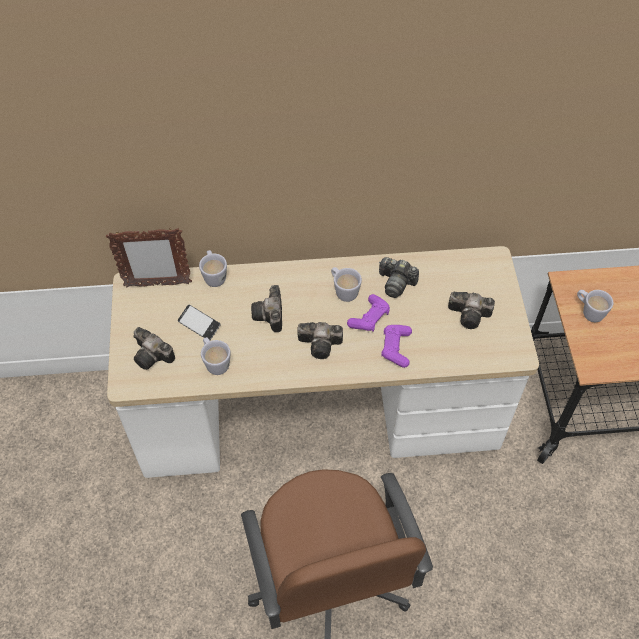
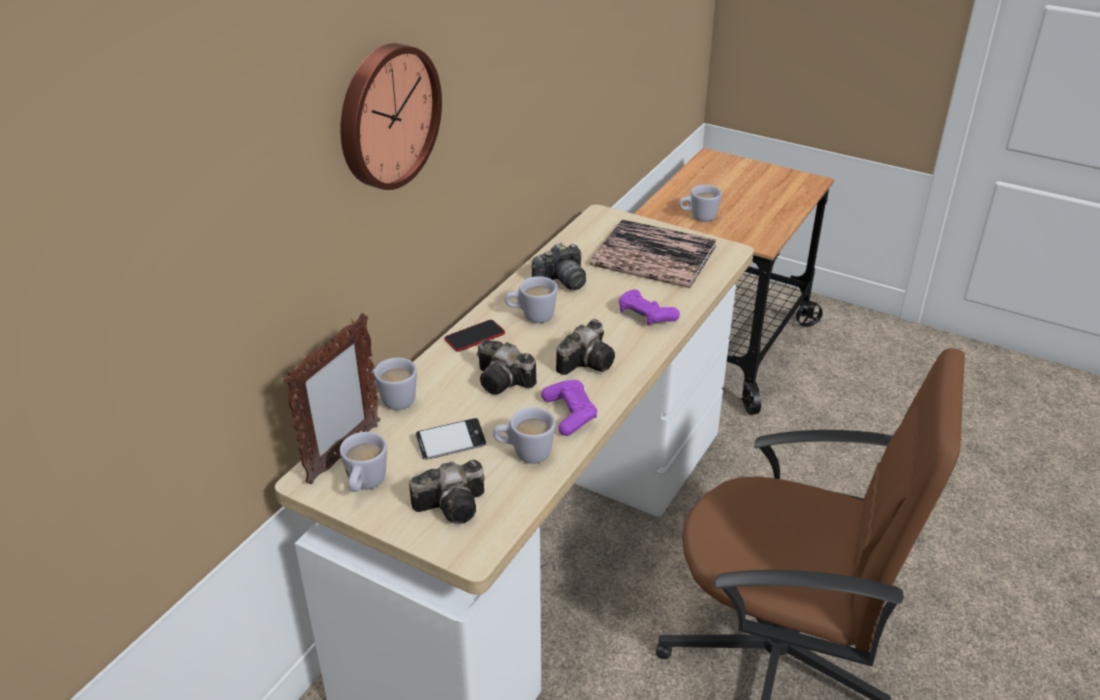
camera: 55 degrees left, 20 degrees down
(141, 309) = (365, 485): none -> white mug
(251, 130) = (386, 116): none -> wall clock
(300, 276) = (474, 336): none -> phone
(369, 318) = (587, 315): purple game controller -> purple game controller (569, 414)
(471, 315) = (653, 256): camera -> book

